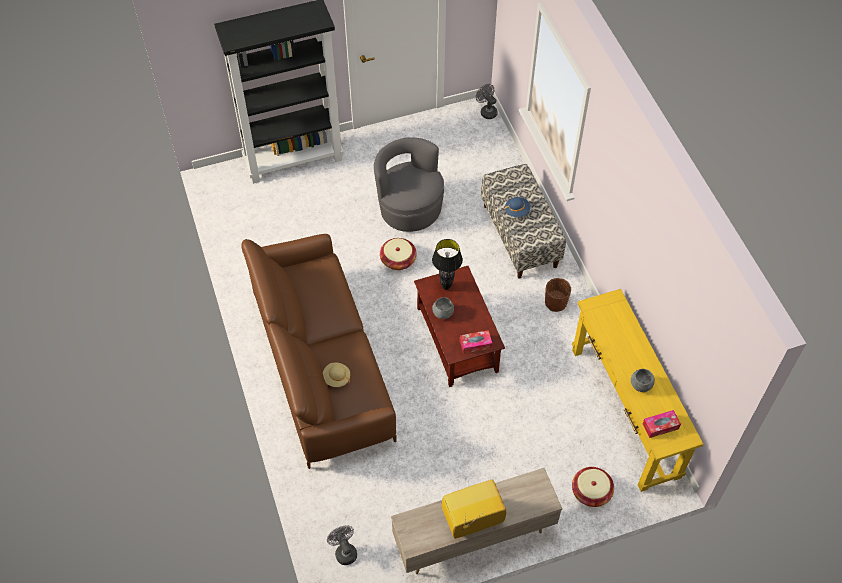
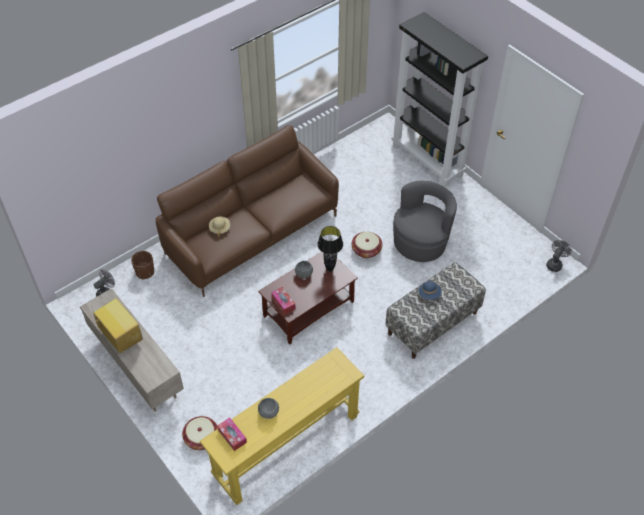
camera: 70 degrees right, 5 degrees down
(555, 303) = (375, 367): brown planter -> brown planter (145, 272)

